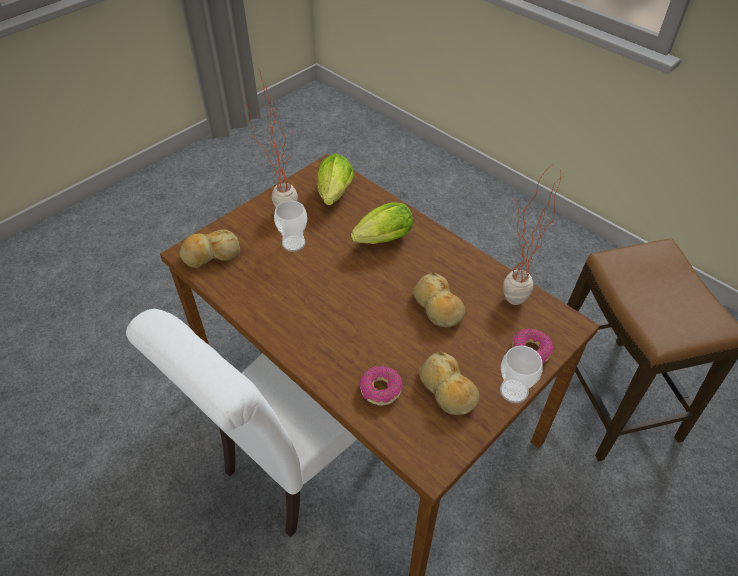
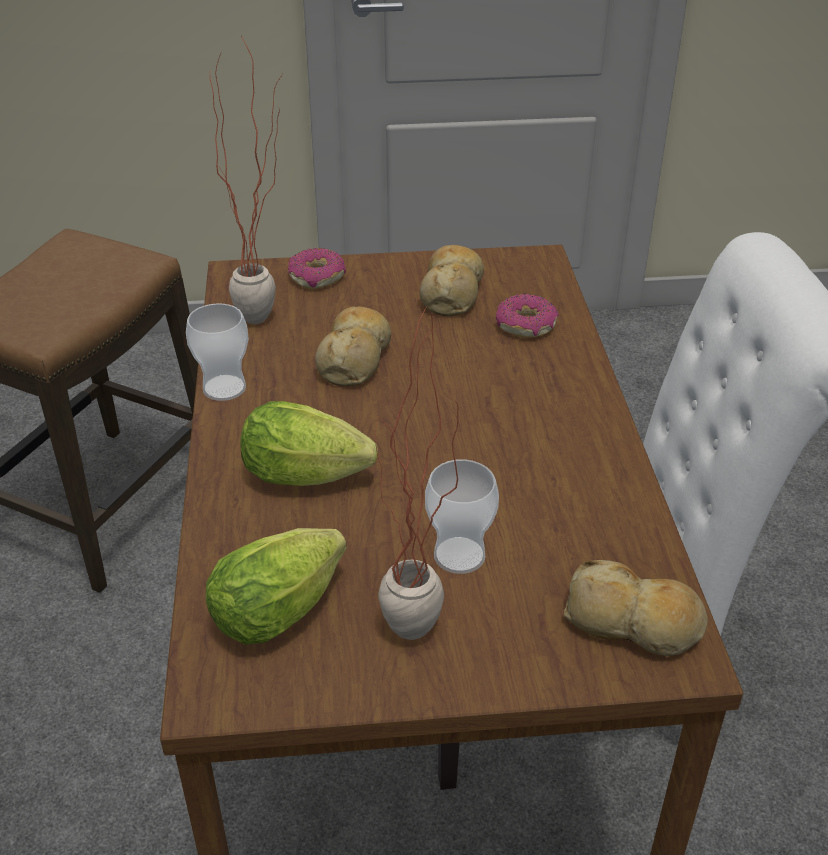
camera: 140 degrees left, 10 degrees down
(514, 391) = (385, 262): cup -> cup (224, 388)

